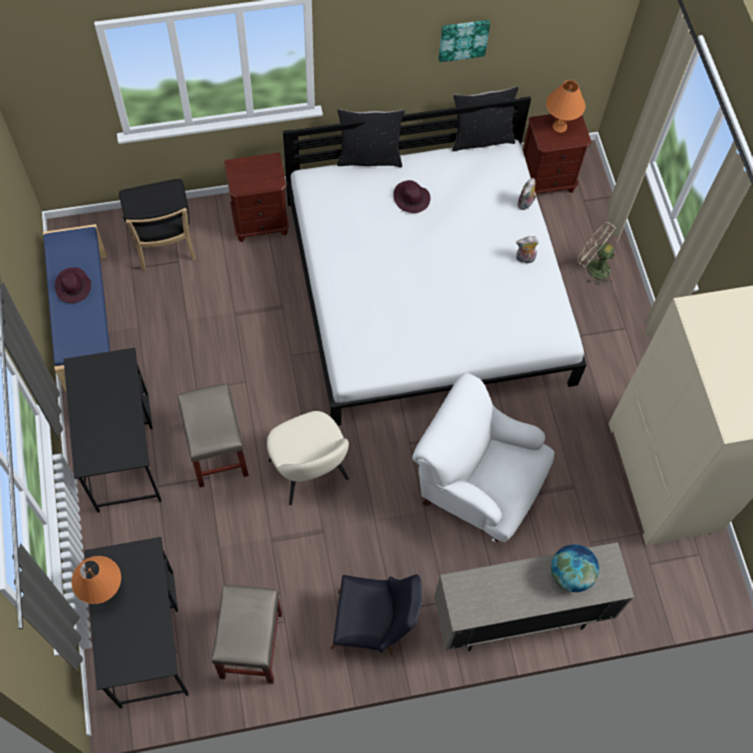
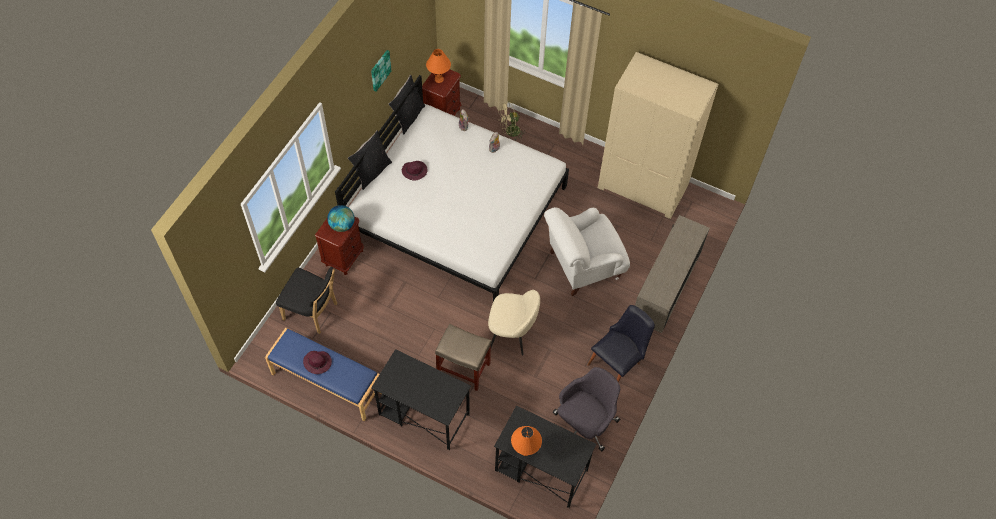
camera: 50 degrees left, 5 degrees down
(251, 646) = (585, 424): beige stool -> grey office chair
(570, 574) = (679, 244): globe -> globe (342, 225)

